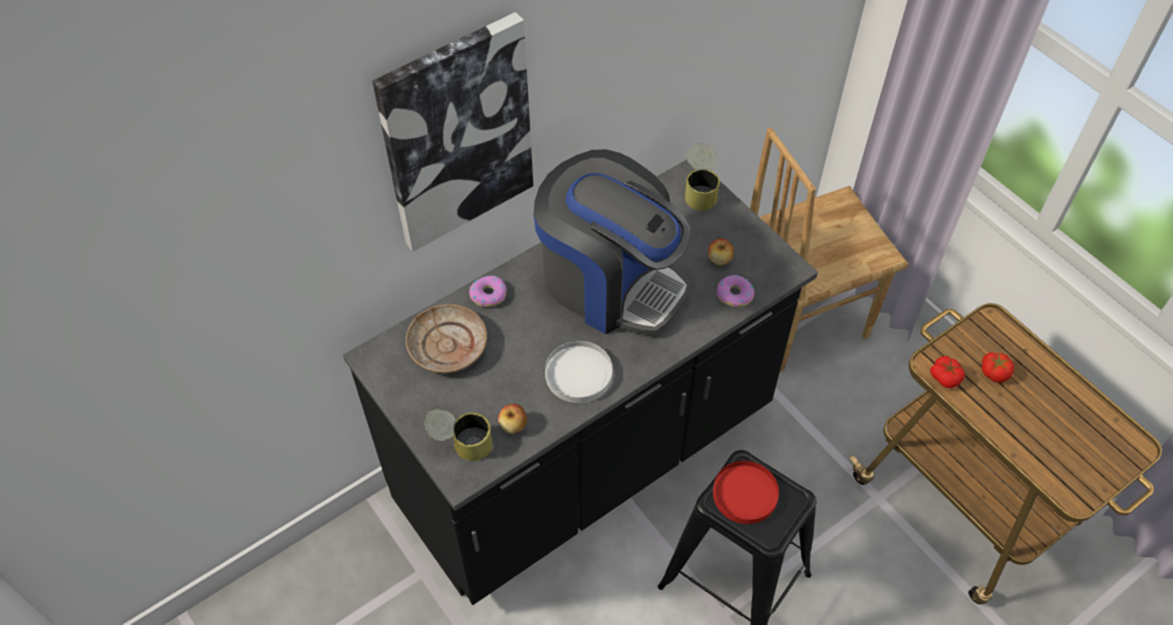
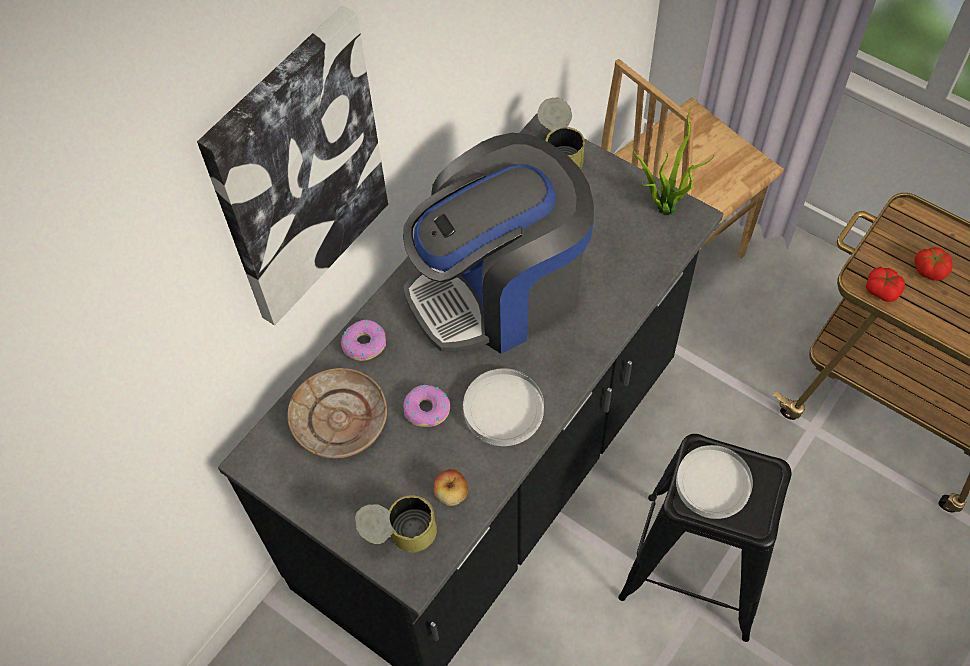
camera: 15 degrees left, 5 degrees up
(611, 282) = (500, 288): coffee machine -> coffee machine turned 135 degrees clockwise
(719, 259) = (611, 228): apple -> none
(734, 295) = (643, 265): donut -> donut (427, 409)
(745, 494) = (713, 483): red plate -> white plate
(770, 253) = (664, 205): none -> potted plant

